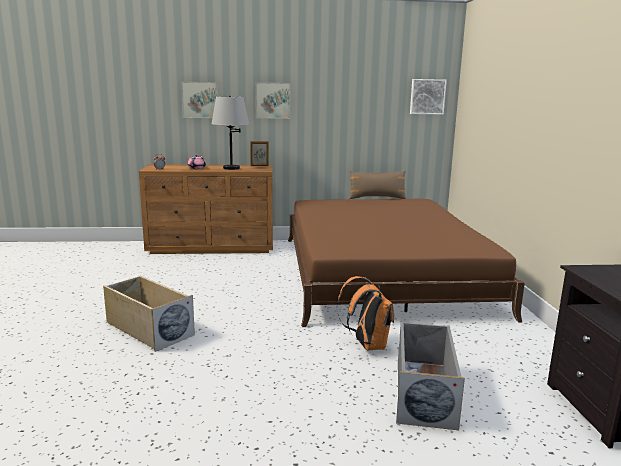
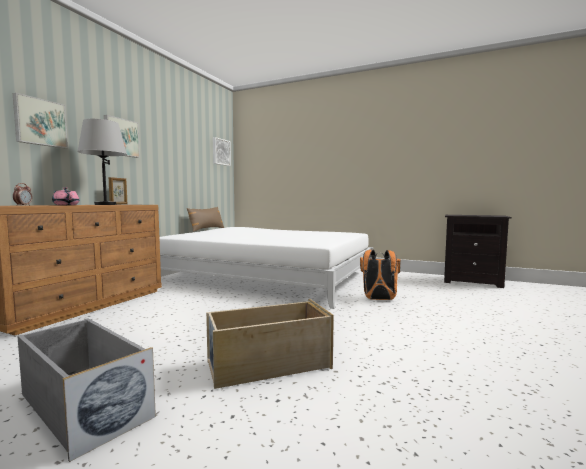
camera: 60 degrees left, 10 degrees down
(381, 273) = (267, 276): brown bed -> white bed
(423, 392) = (448, 301): grey storage box -> grey storage box (83, 406)

